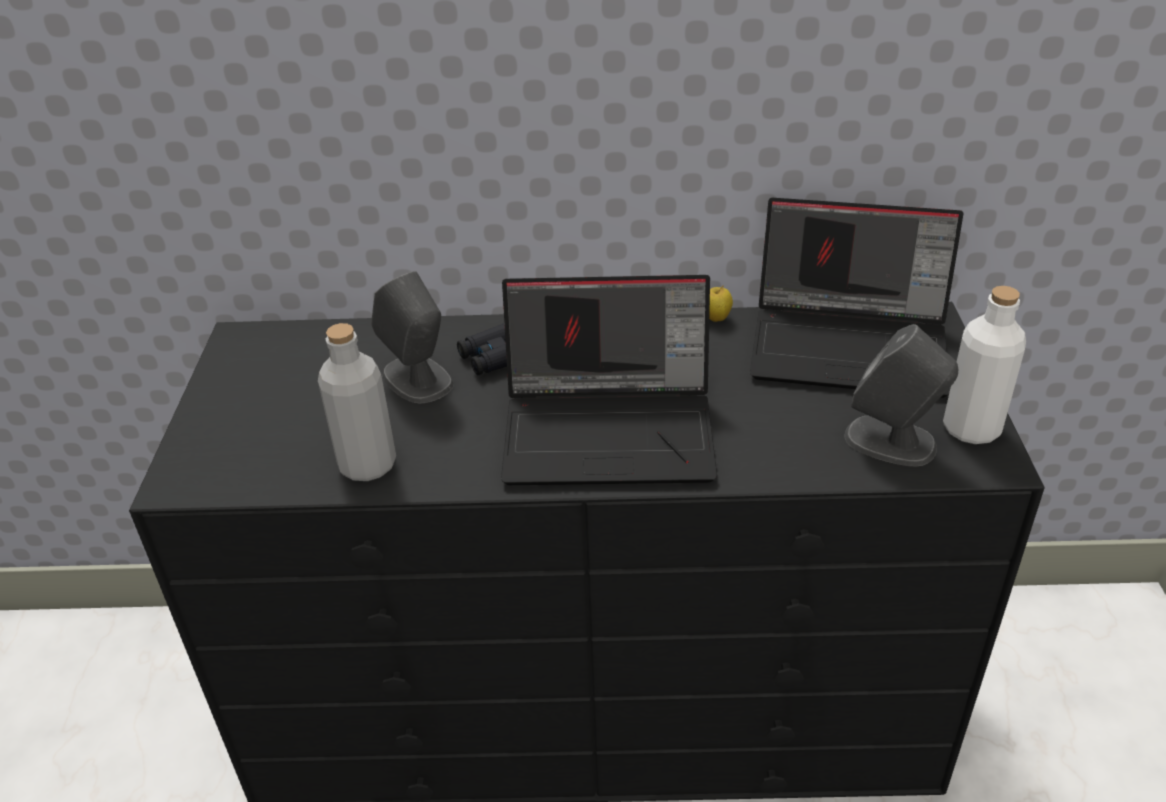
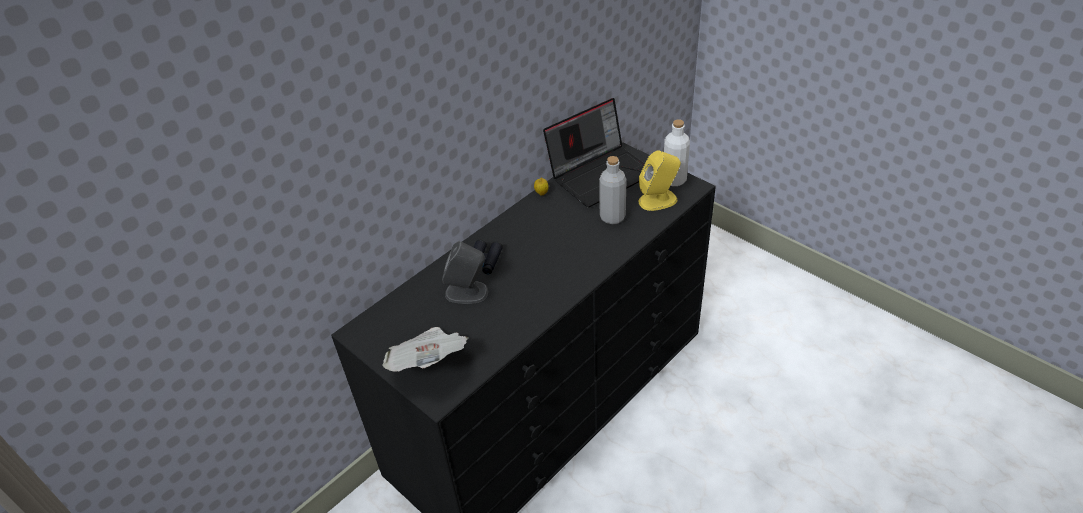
camera: 45 degrees left, 5 degrees up
(240, 431) = (429, 363): none -> newspaper
(367, 465) = (502, 335): grey bottle -> grey bottle (612, 217)
(612, 429) = (568, 258): laptop -> none
(891, 442) = (658, 200): grey speaker -> yellow speaker

